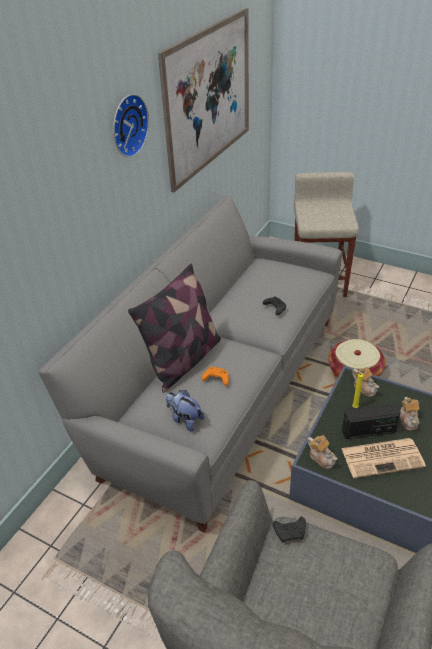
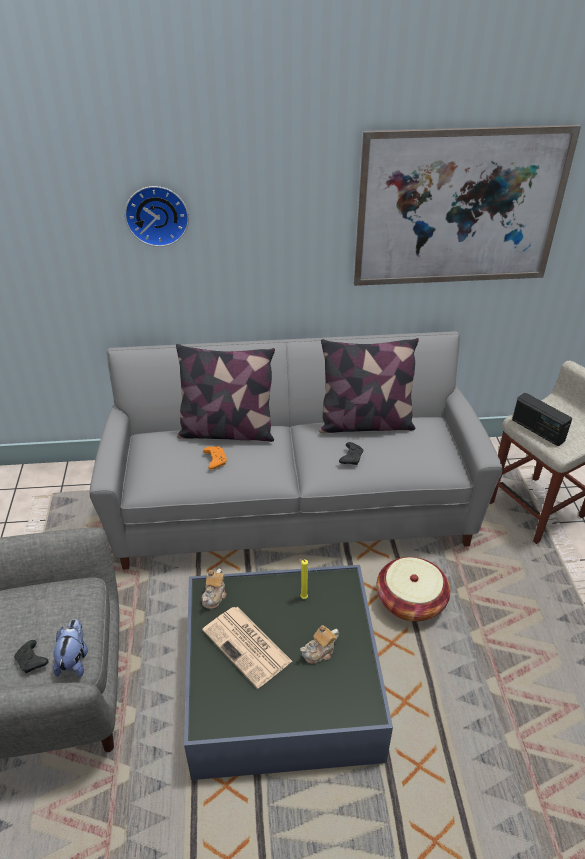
camera: 55 degrees right, 0 degrees up
(127, 125) = (290, 188): wall clock -> wall clock (157, 214)
(185, 419) = (155, 464): plush toy -> plush toy (74, 659)
(242, 288) = (365, 423): none -> pillow
(290, 532) = (81, 589): black game controller -> black game controller (32, 661)
(364, 388) = (340, 595): teapot -> none
(368, 431) = (277, 621): radio -> radio (537, 430)

